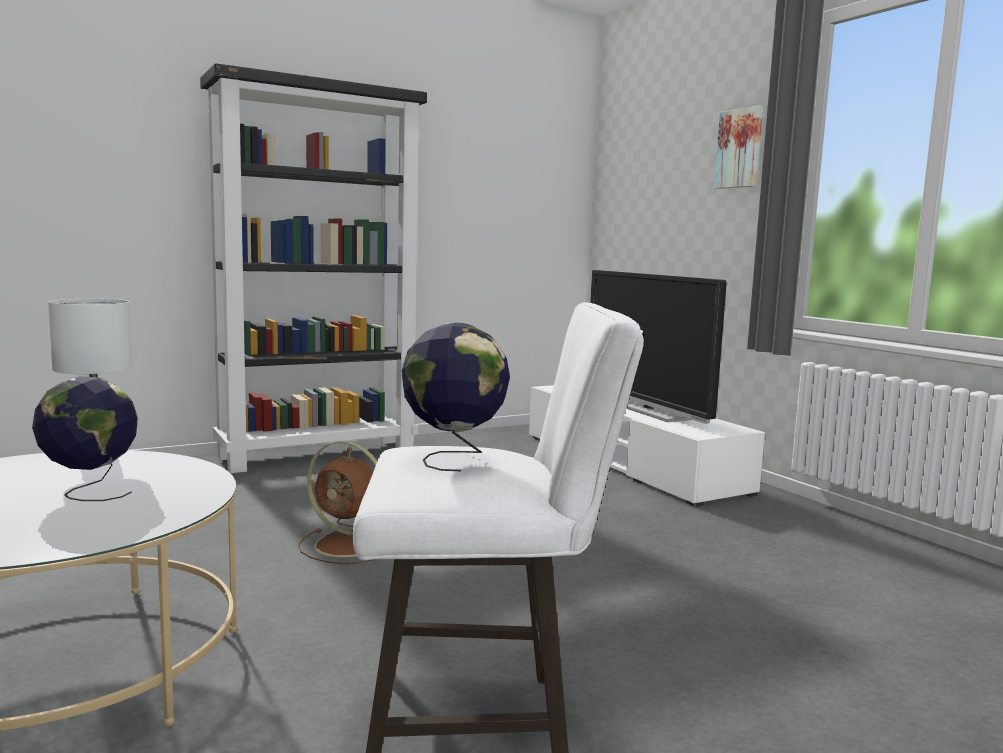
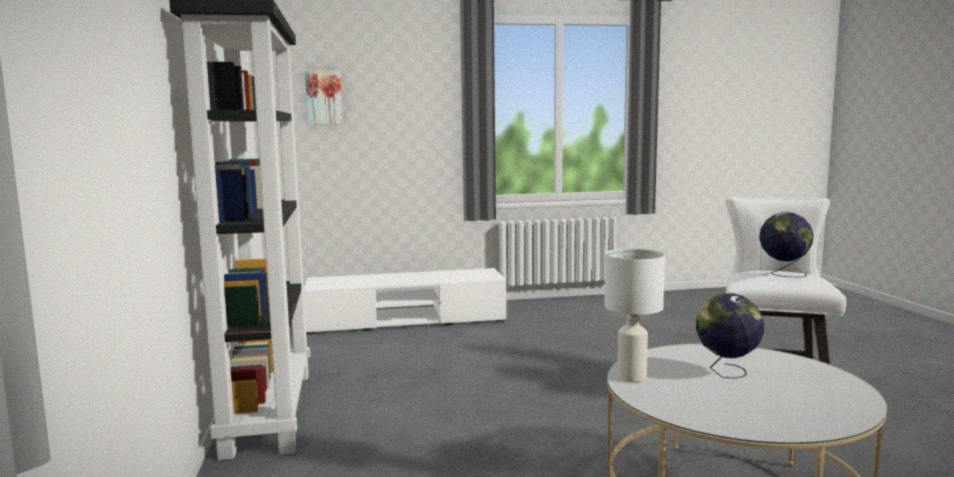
camera: 70 degrees left, 0 degrees up
(349, 546) = (533, 411): brown fan -> none
(647, 410) = (420, 277): television -> none
(740, 149) = (426, 91): picture -> picture (324, 97)

